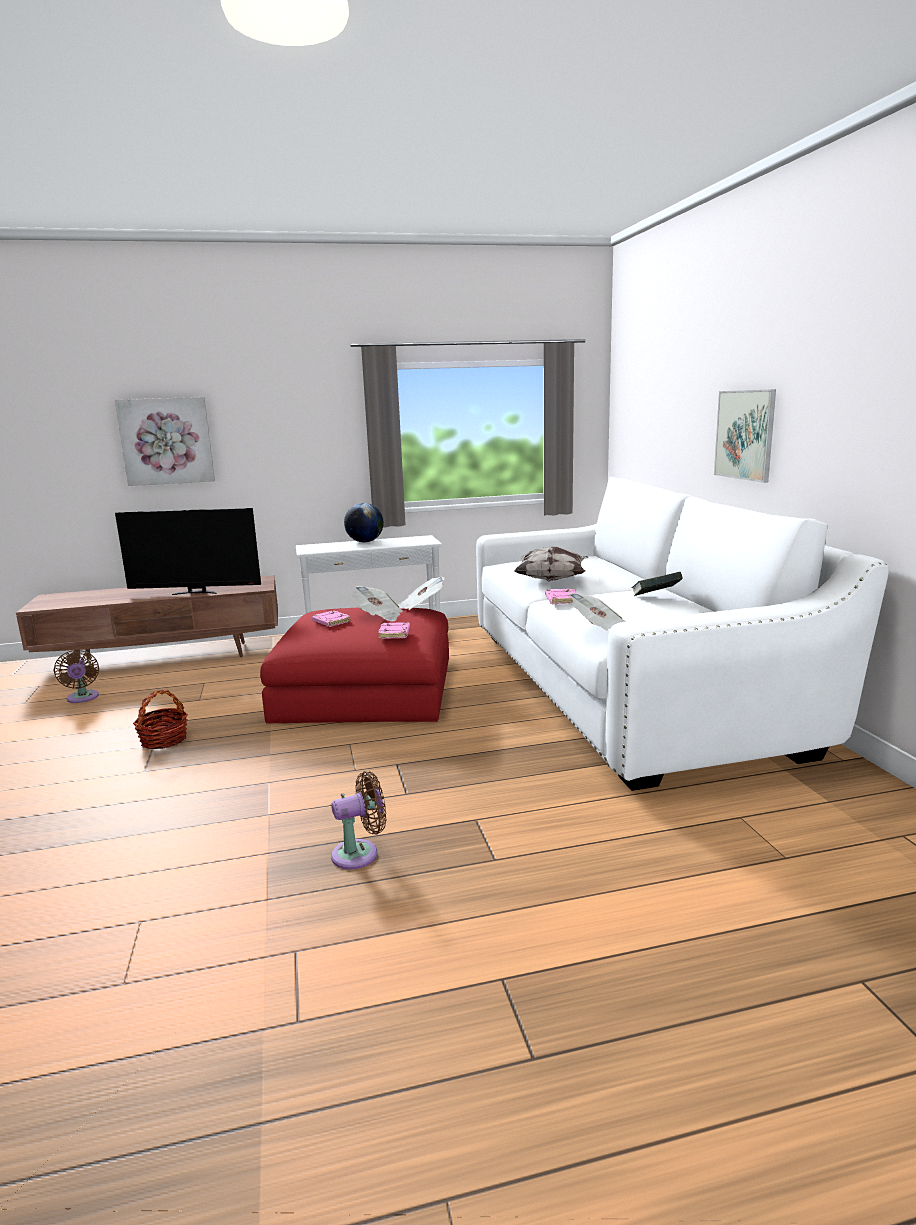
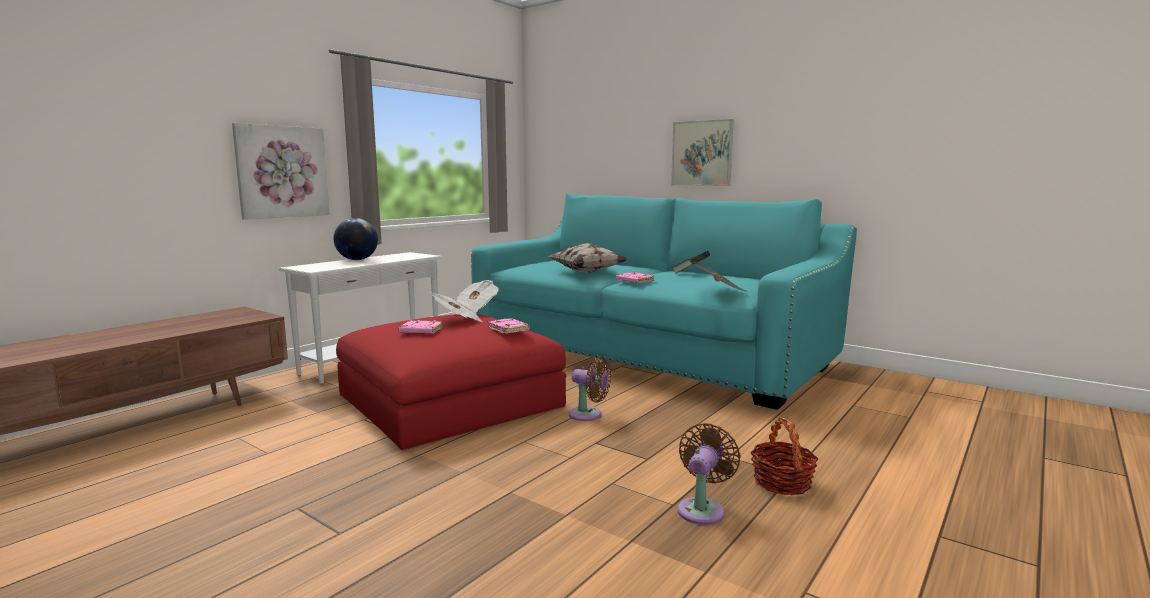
camera: 40 degrees left, 5 degrees down
(82, 698) = (62, 498): brown fan -> brown fan (588, 415)
(164, 740) = (301, 499): basket -> basket (782, 482)
(166, 441) = (97, 136): picture -> picture (282, 172)
(196, 593) = (177, 331): television -> none
(625, 685) = (648, 354): white sofa -> turquoise sofa

